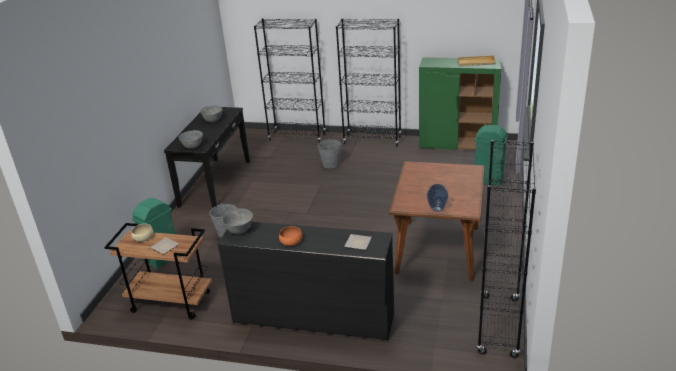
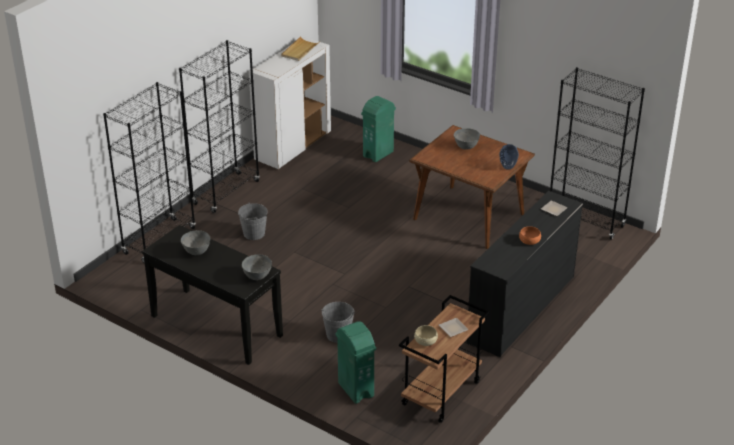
camera: 70 degrees left, 5 degrees up
(239, 231) = (492, 264): grey bowl -> grey bowl (466, 147)
(458, 145) = (293, 146): green cabinet -> white cabinet

